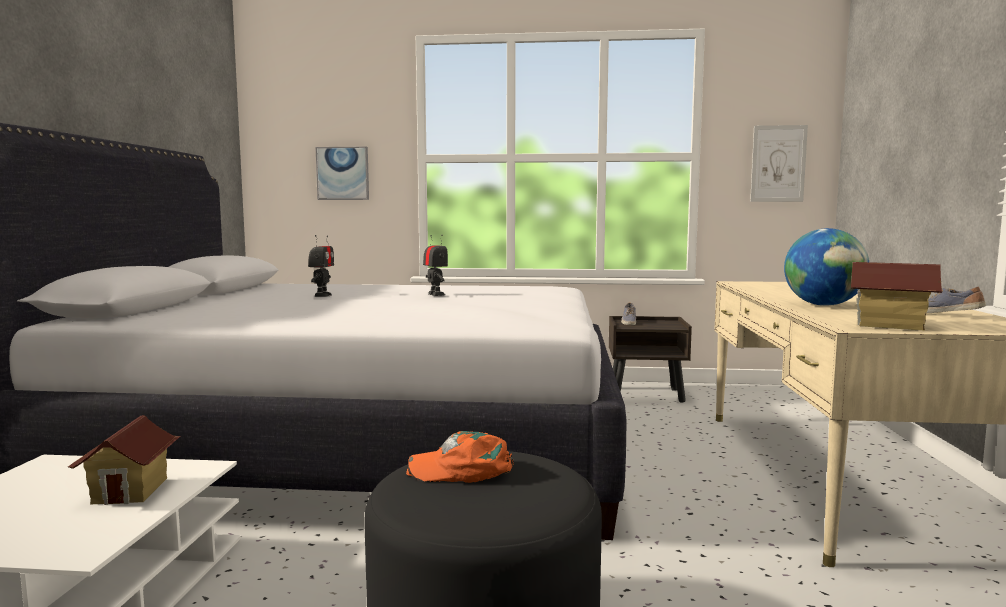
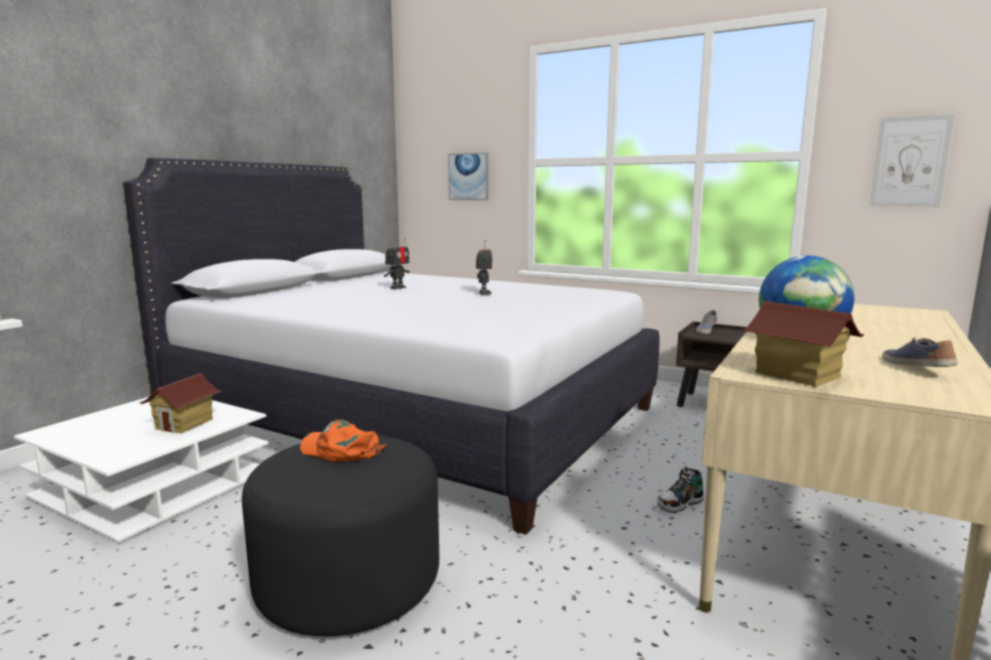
camera: 25 degrees right, 5 degrees up
(711, 483) = (680, 504): none -> shoe

